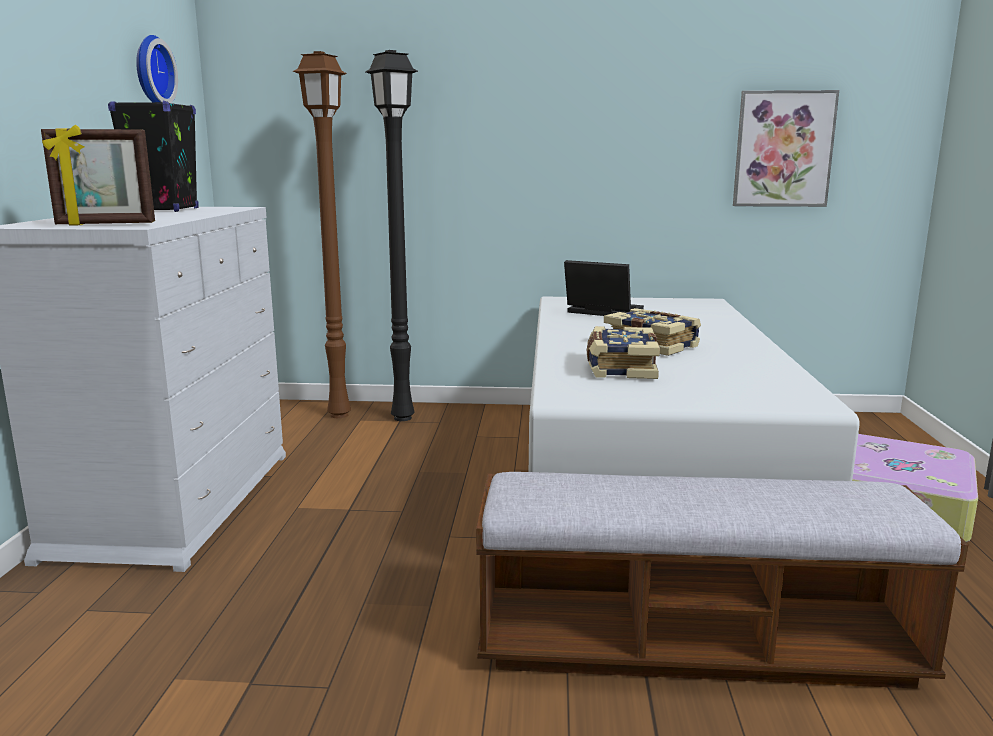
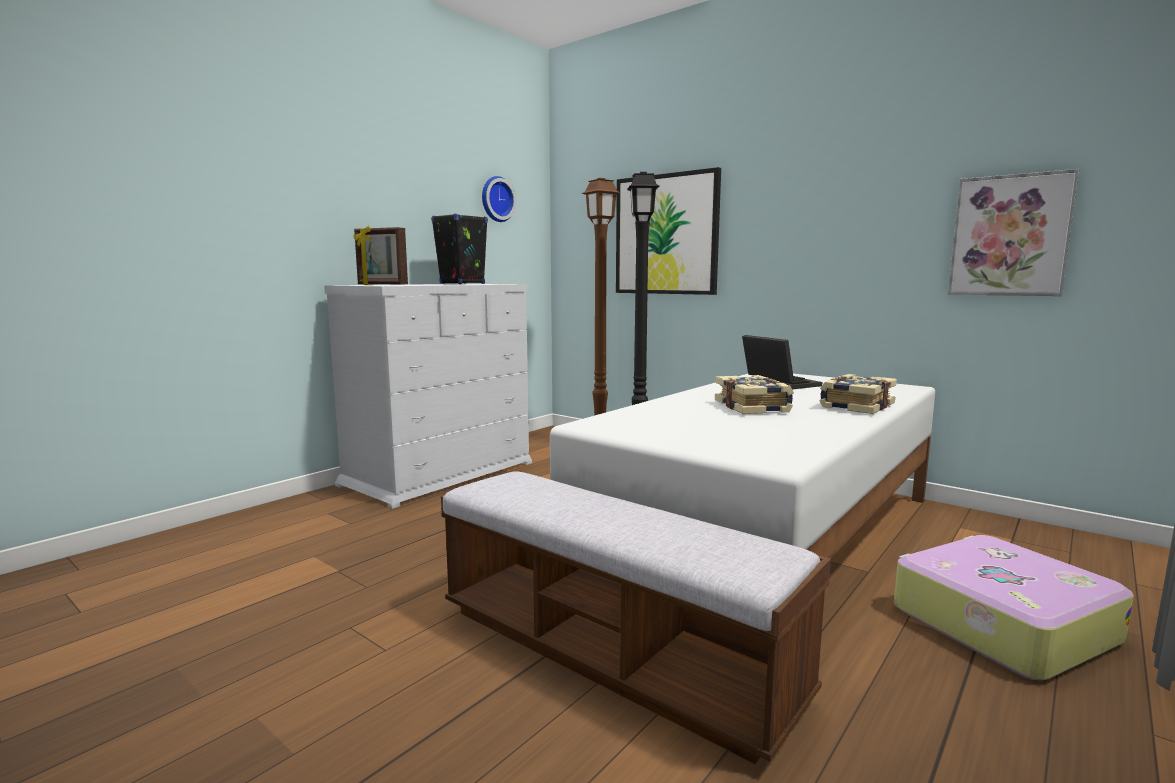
camera: 35 degrees right, 5 degrees down
(404, 132) = (666, 235): none -> picture
(620, 368) = (681, 416): book -> book (855, 406)

